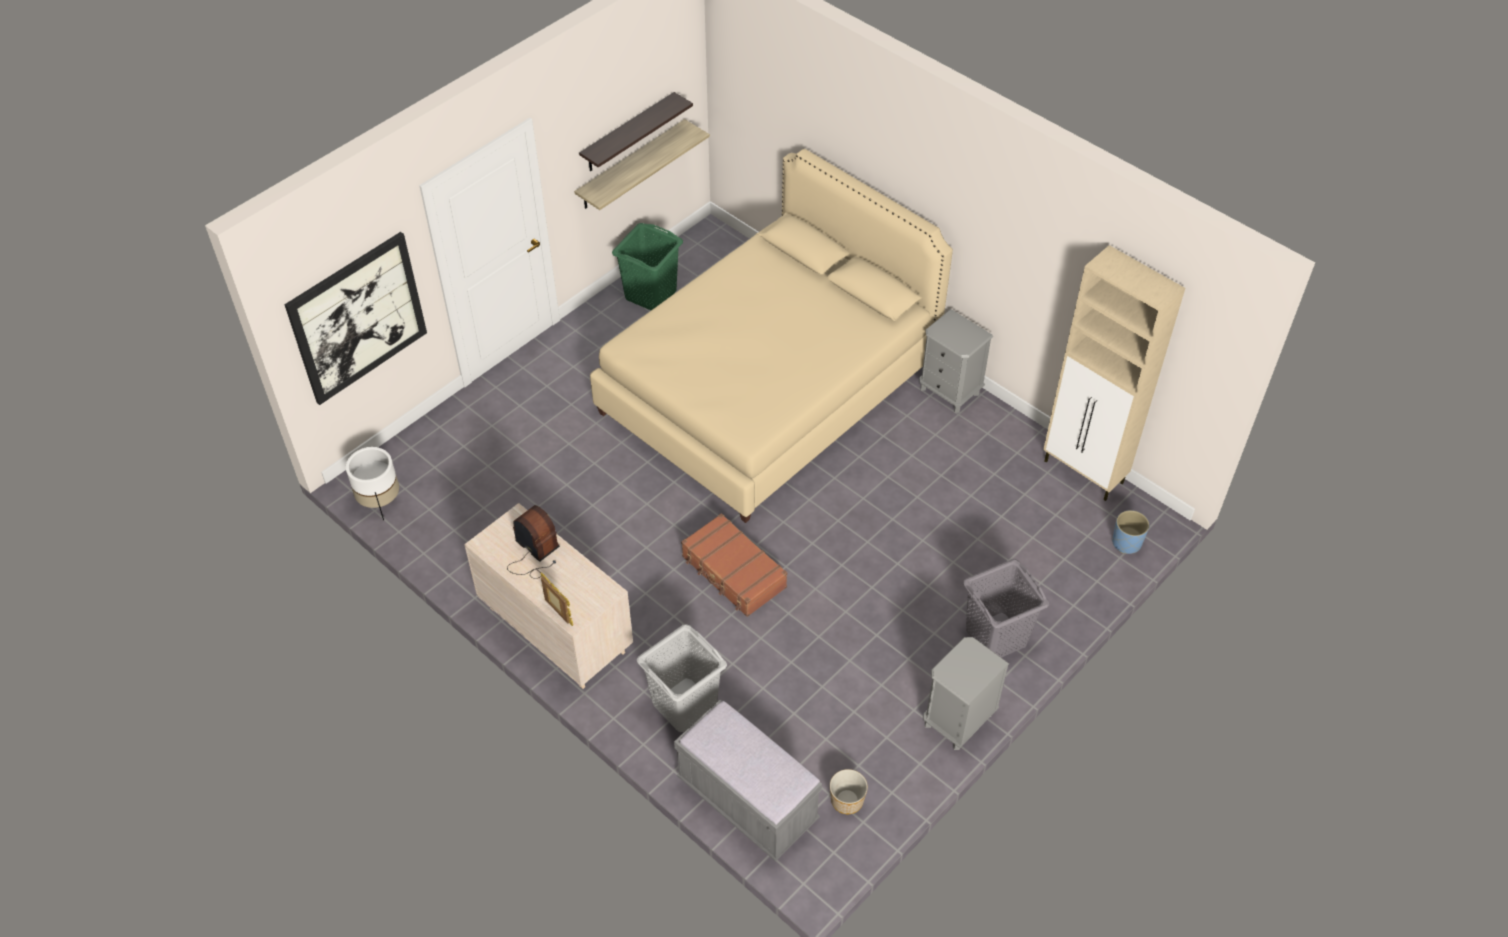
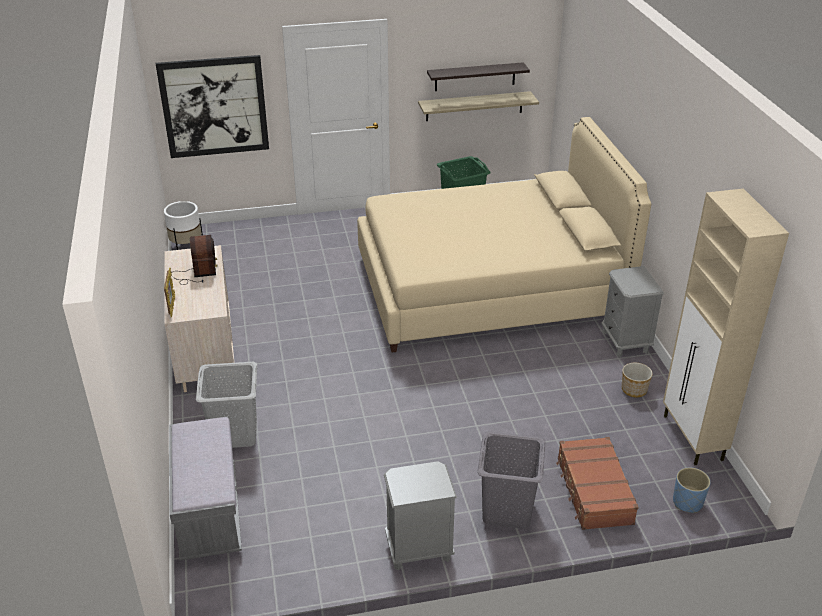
camera: 35 degrees right, 15 degrees down
(733, 572) = (352, 376): brown suitcase -> brown suitcase (593, 491)
(846, 801) = (276, 555): planter -> planter (633, 390)

